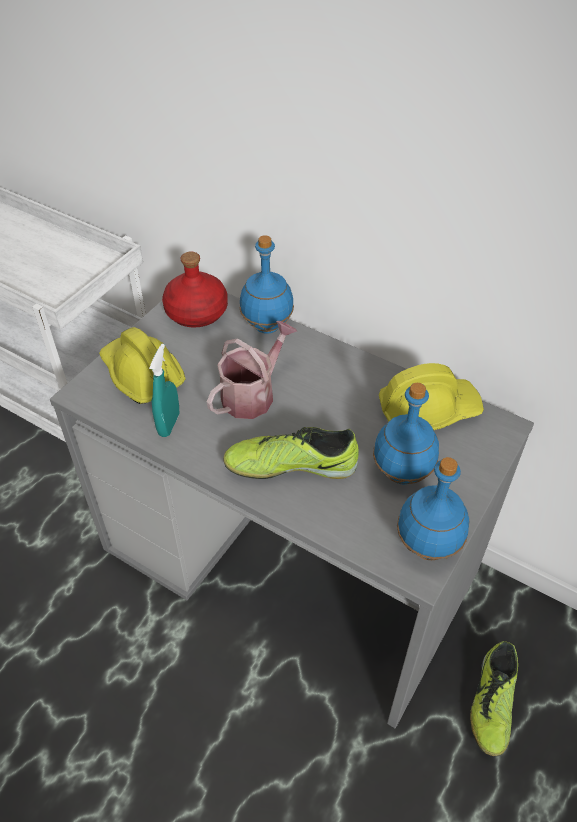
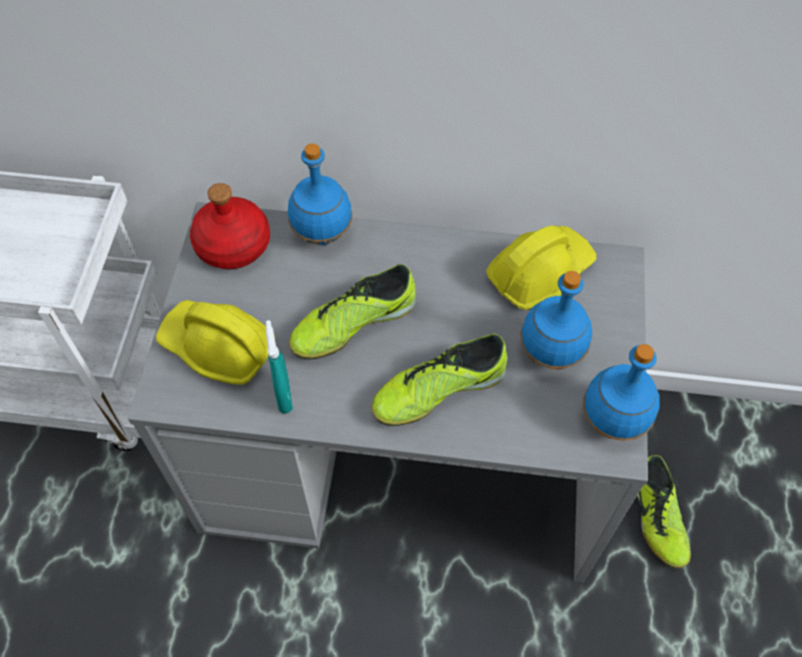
camera: 25 degrees left, 10 degrees up
(252, 394) = (353, 324): watering can -> shoe

